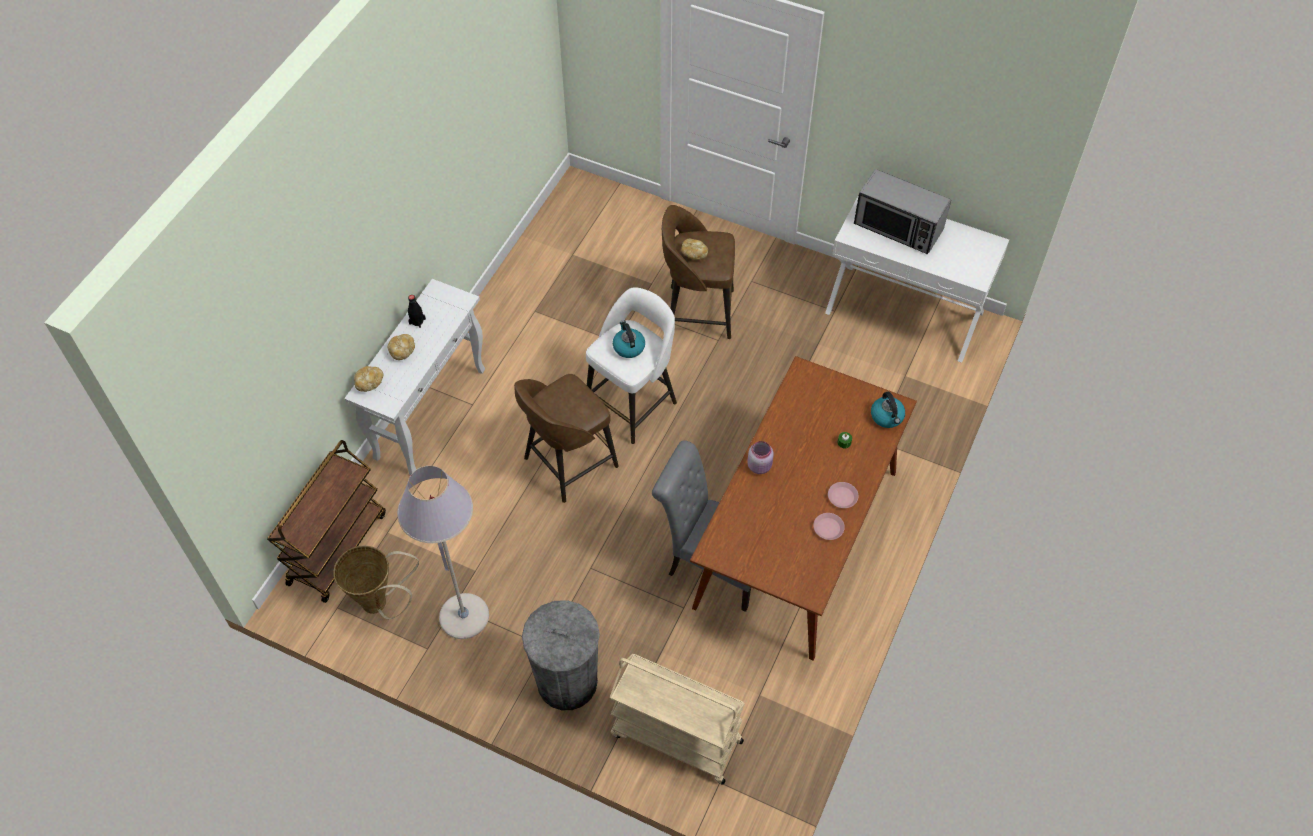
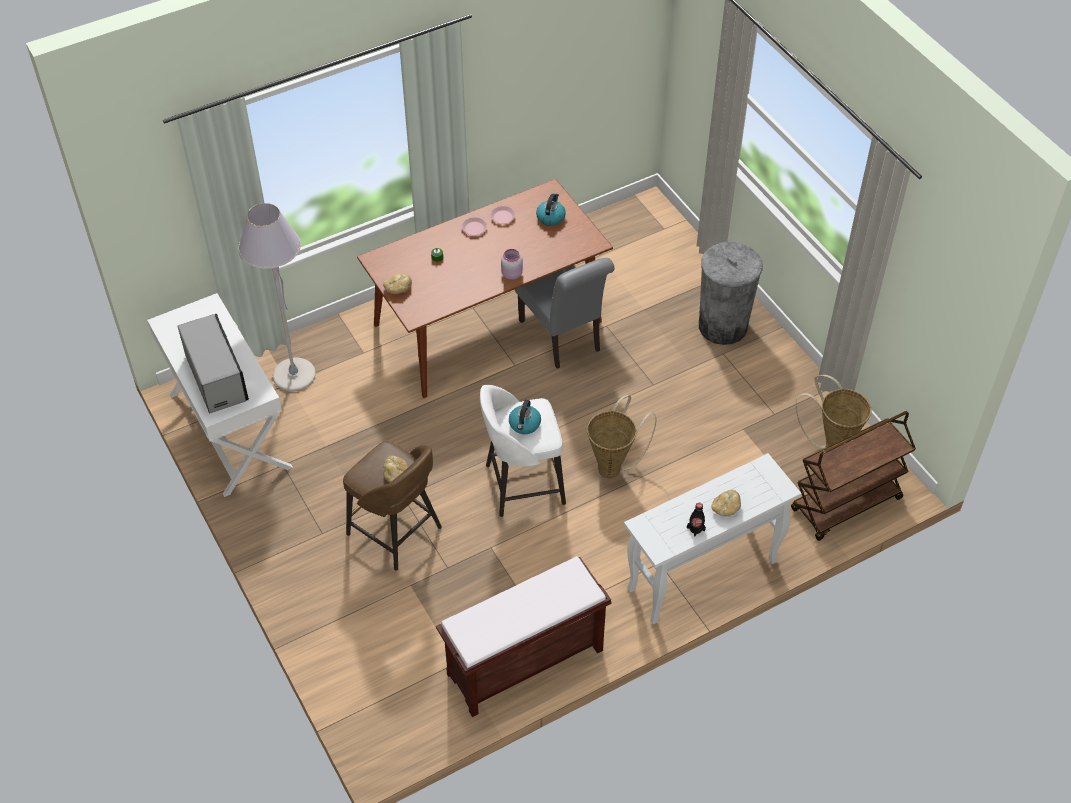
camera: 145 degrees left, 5 degrees down
(369, 382) = (771, 494): bread -> bread (398, 289)
(464, 617) = (771, 402): grey floor lamp -> grey floor lamp (294, 375)
(524, 278) = (524, 663): none -> brown bench
(568, 464) = (613, 467): brown stool -> basket
(675, 738) = (673, 262): beige cart -> none
(887, 417) = (389, 256): kettle -> kettle (550, 217)

